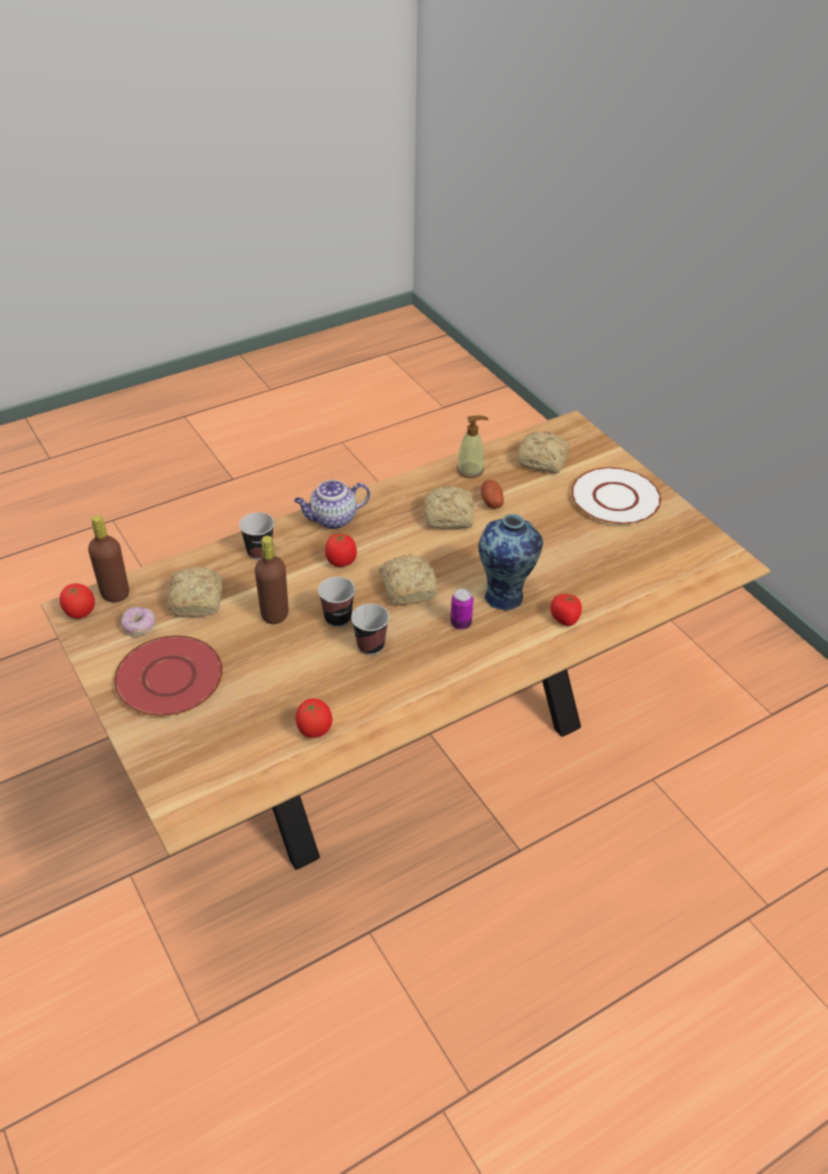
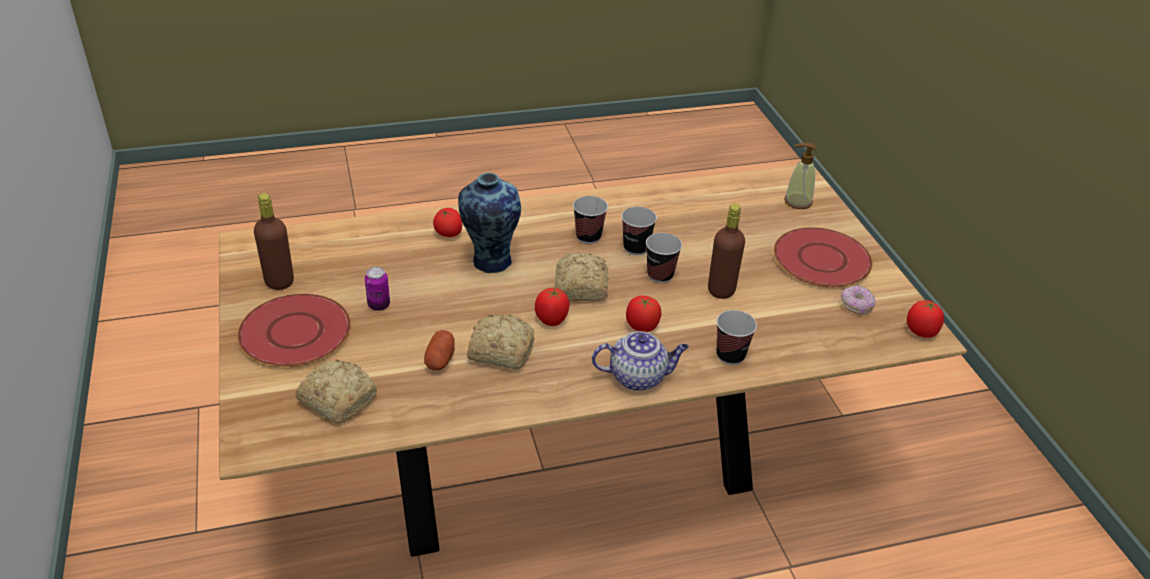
camera: 165 degrees left, 5 degrees down
(115, 594) = (888, 343): brown bottle -> brown bottle (279, 281)
(197, 599) = (799, 320): bread -> none
(314, 729) = (699, 203): tomato -> tomato (551, 320)
(424, 648) = (588, 237): none -> cup
(460, 623) = (546, 248): can -> can (379, 305)
(470, 470) = (439, 407): soap dispenser -> soap dispenser (797, 202)
(615, 498) = (294, 332): white plate -> red plate

